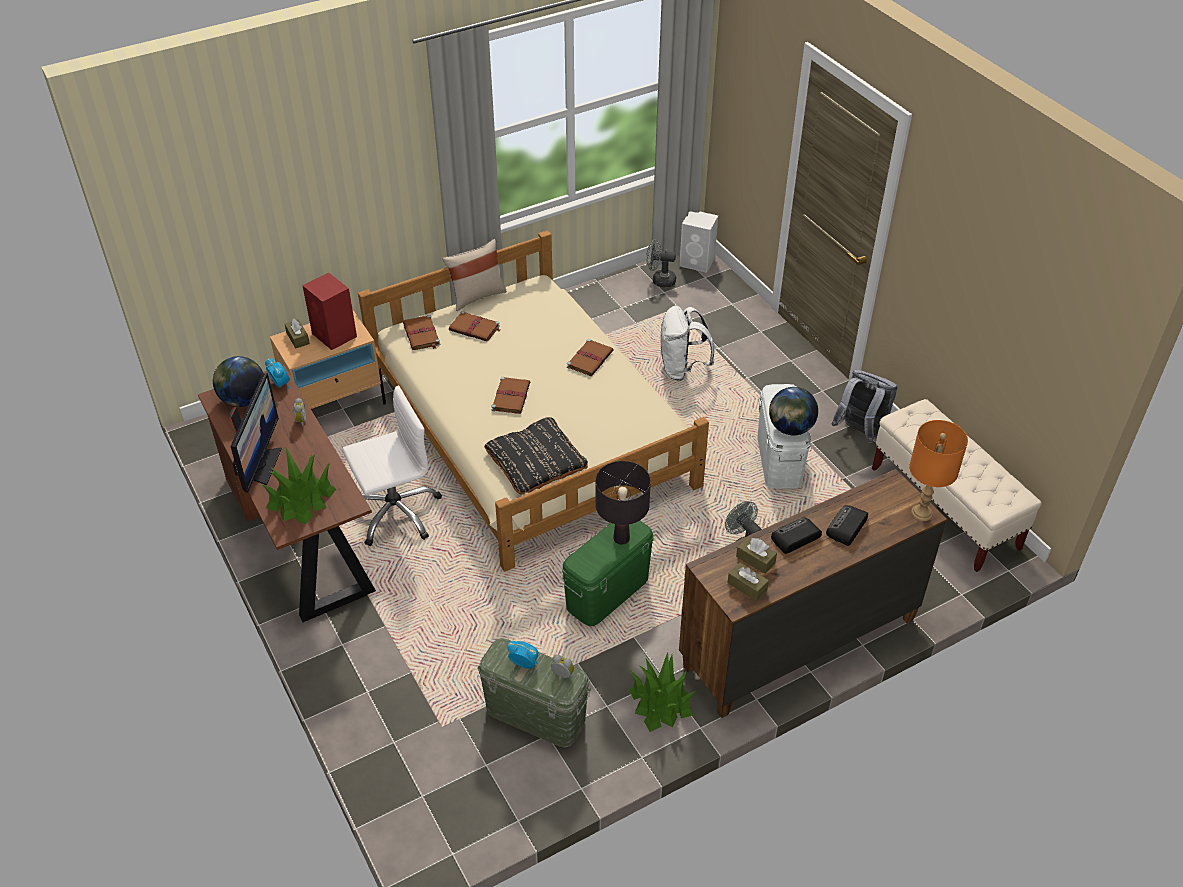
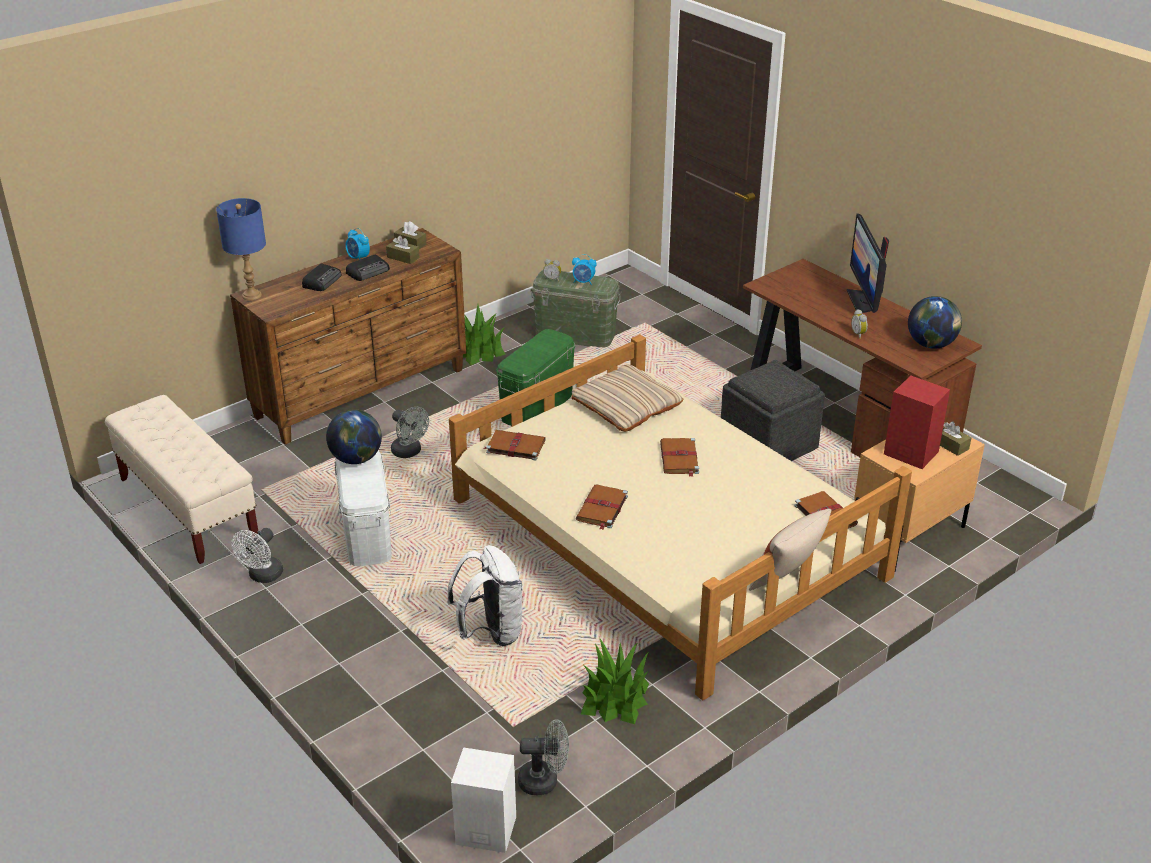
camera: 170 degrees right, 10 degrees down
(280, 384) = (907, 360): alarm clock -> alarm clock (358, 258)
(301, 499) = (808, 284): potted plant -> potted plant (614, 697)
(395, 512) = (767, 444): white office chair -> grey ottoman
(475, 328) = (762, 530): brown book -> brown book (514, 446)
(536, 461) = (626, 405): black pillow -> beige pillow
(621, 538) = (525, 356): black table lamp -> none
(860, 432) = (263, 576): grey backpack -> white fan
(922, 513) = (251, 295): orange table lamp -> blue table lamp

